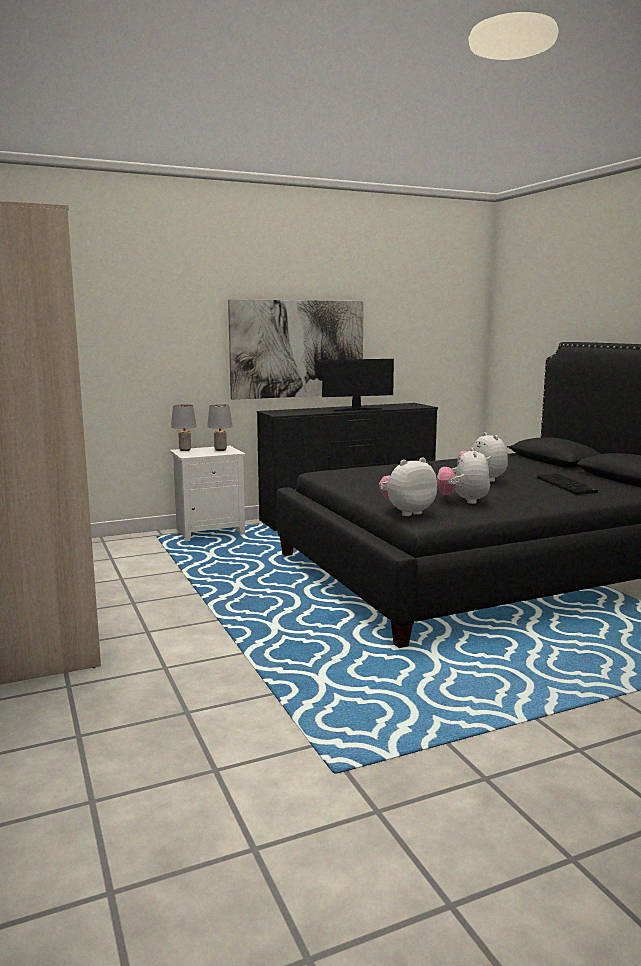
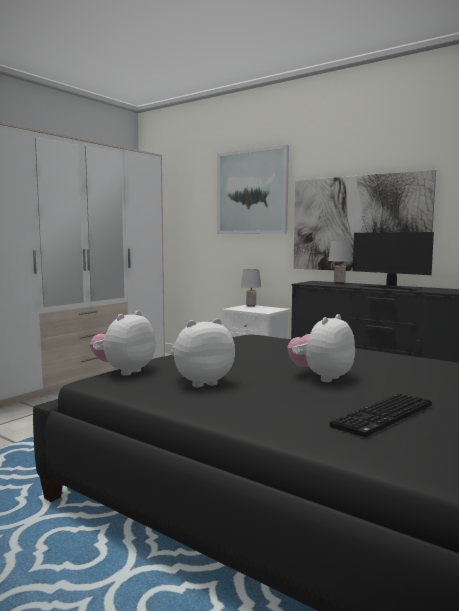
camera: 60 degrees right, 5 degrees down
(166, 308) = (252, 192): none -> picture
(221, 449) = (268, 309): grey table lamp -> grey table lamp (339, 283)
(406, 512) = (124, 371): plush toy -> plush toy turned 90 degrees counterclockwise

